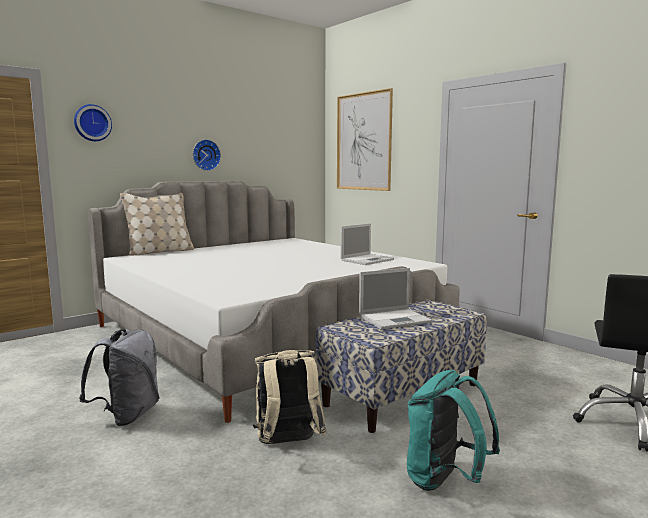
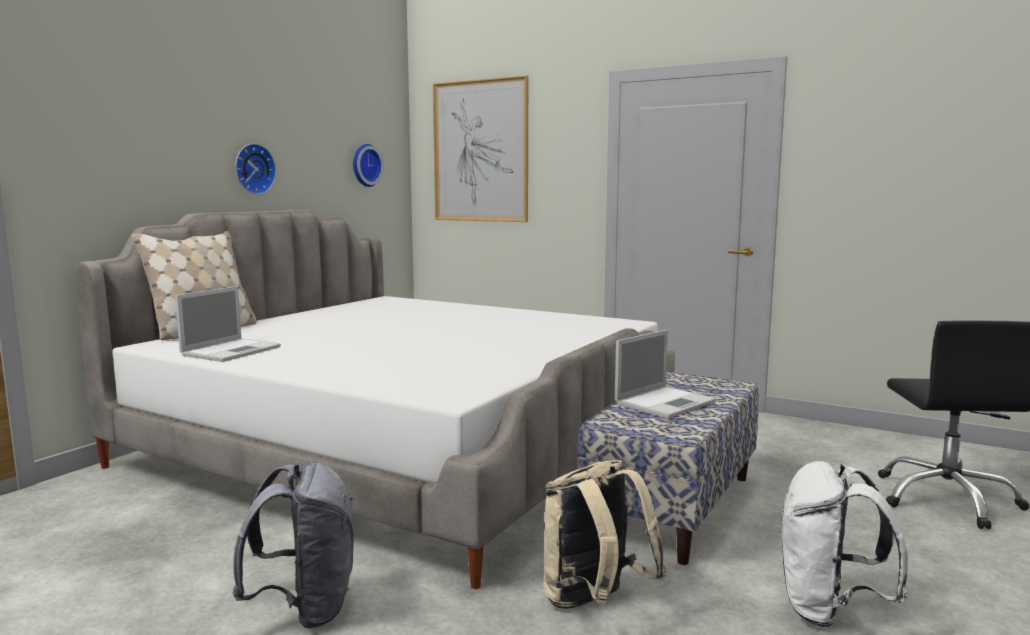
camera: 20 degrees left, 0 degrees up
(92, 123) = (74, 111): wall clock -> wall clock (365, 165)
(367, 260) = (547, 322): laptop -> laptop (232, 350)
(445, 481) = (829, 609): turquoise backpack -> white backpack

